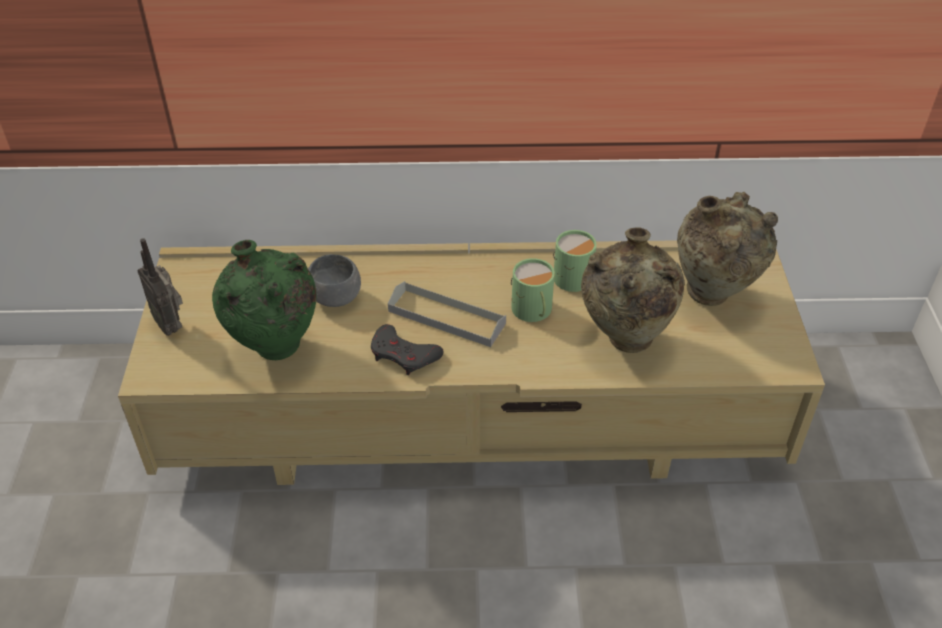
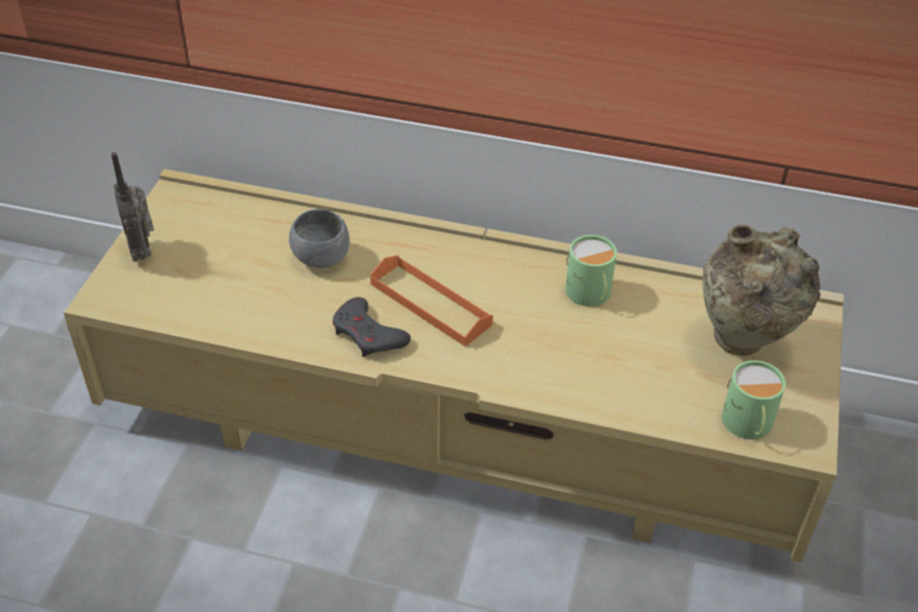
camera: 15 degrees right, 0 degrees up
(276, 351) = (237, 301): green vase -> none
(446, 317) = (430, 304): grey tray -> orange tray
(532, 311) = (528, 317): green mug -> green mug (747, 424)
(624, 342) = (617, 373): beige vase -> none

